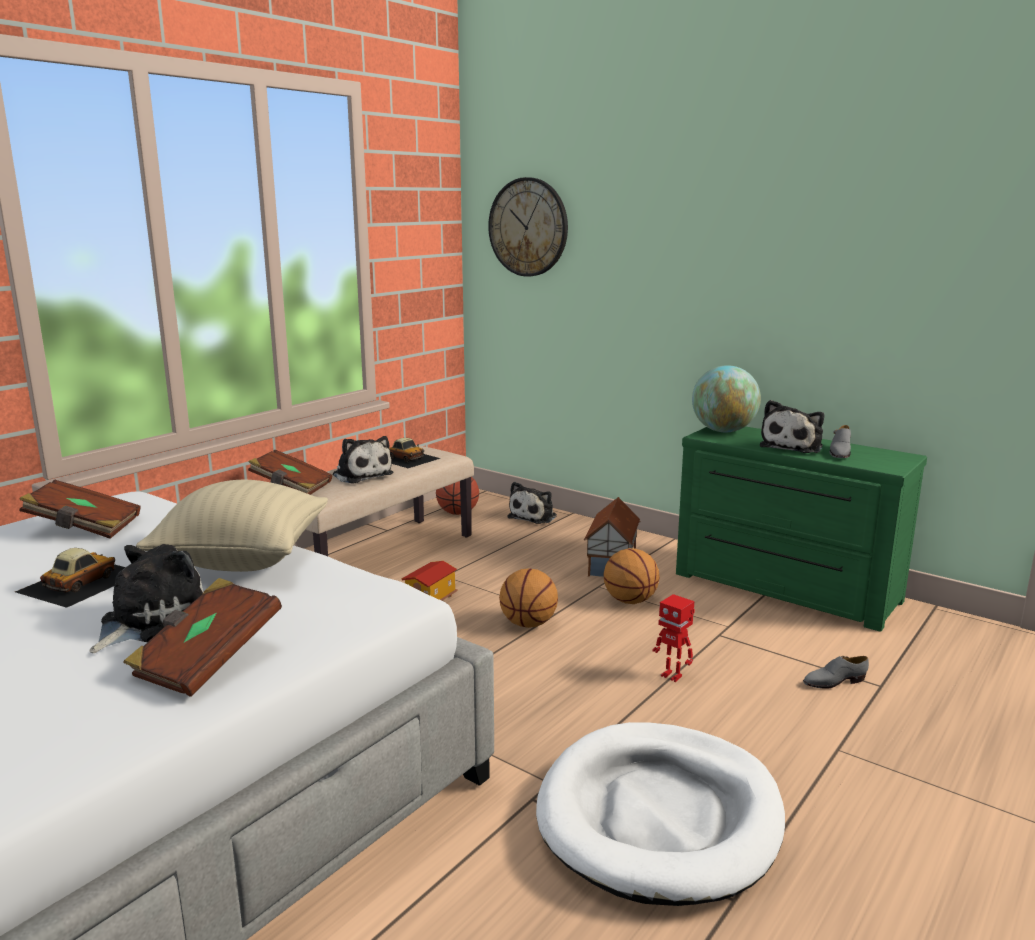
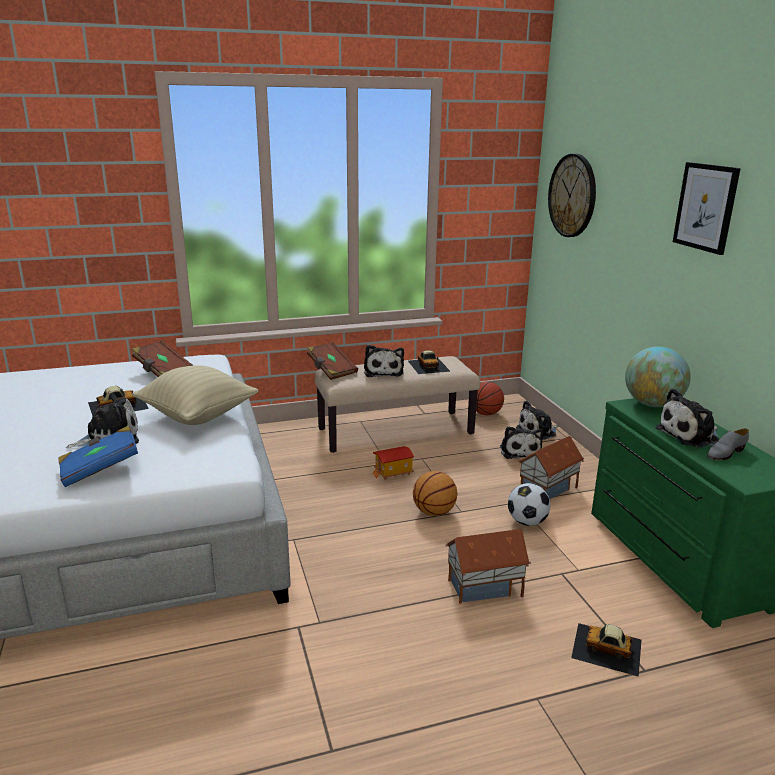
camera: 35 degrees right, 5 degrees up
(207, 660) = (100, 470): brown book -> blue book
(539, 539) = (519, 451): none -> plush toy
(630, 601) = (527, 522): basketball -> football
(660, 816) = (354, 676): white dog bed -> none
(672, 676) = (485, 589): toy robot -> toy house
(736, 213) = (706, 207): none -> picture
(834, 682) = (607, 649): grey shoe -> toy car

